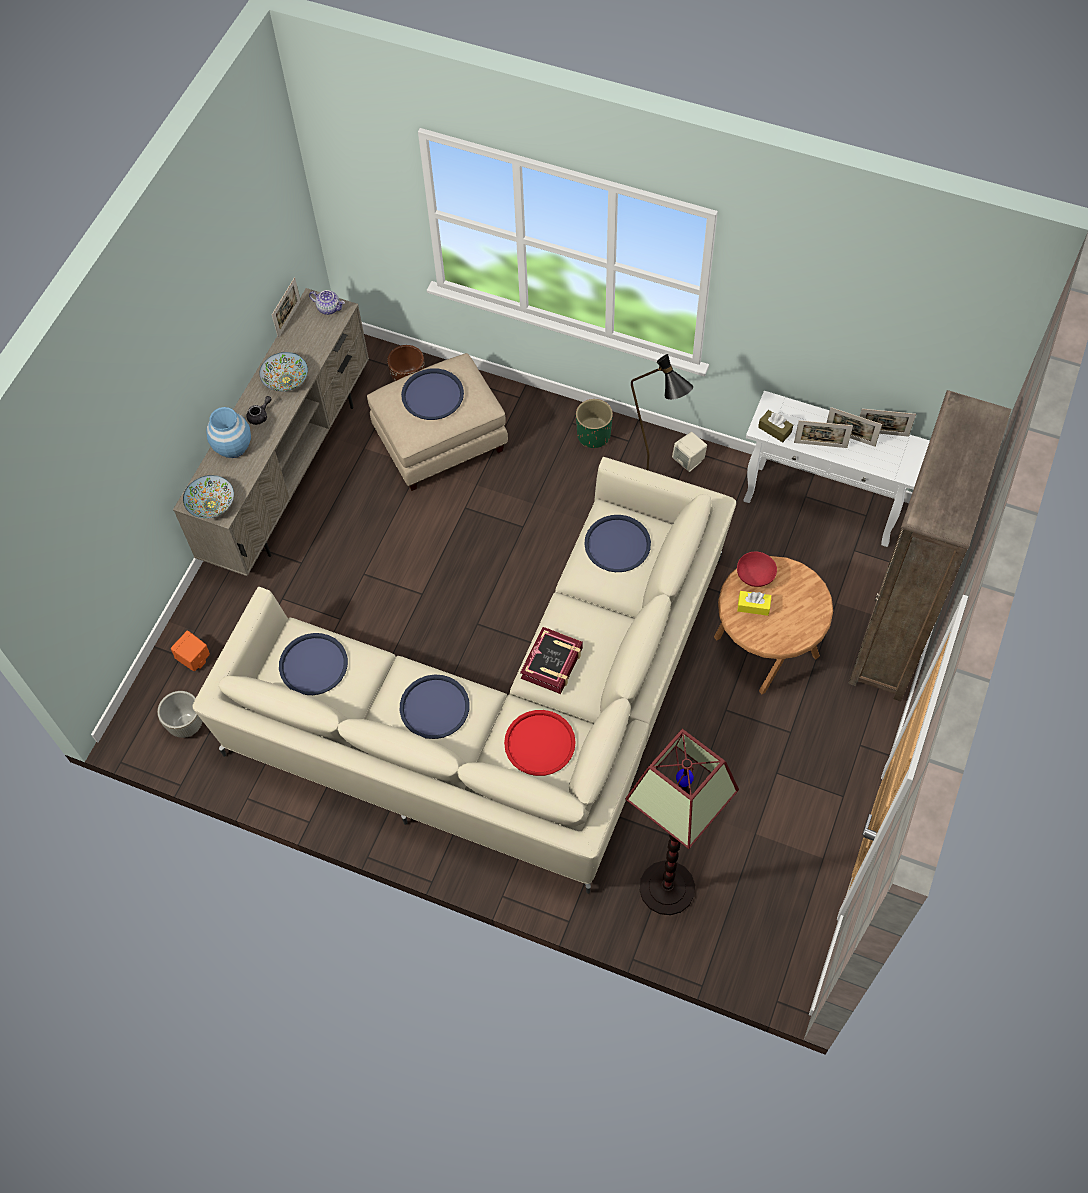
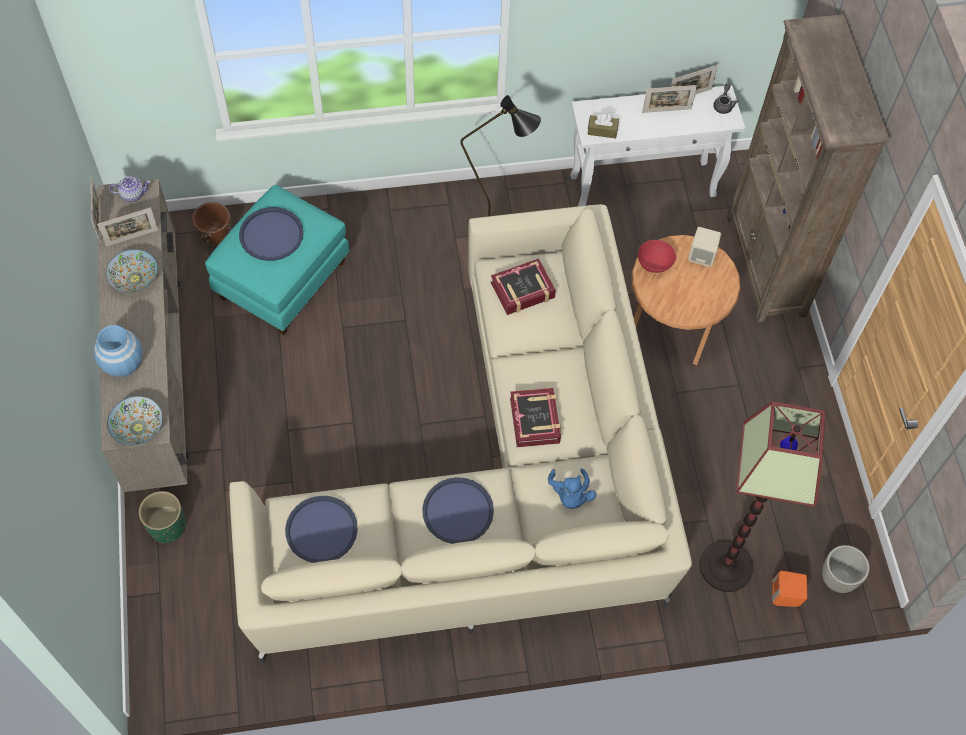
camera: 35 degrees left, 0 degrees up
(186, 725) = (207, 653): grey planter -> grey planter (837, 579)
(194, 659) = (175, 588): orange speaker -> orange speaker (785, 595)
(260, 415) = (131, 322): grey teapot -> grey teapot (723, 104)
(440, 441) = (282, 279): beige ottoman -> turquoise ottoman
(539, 743) = (570, 495): red tray -> blue plush toy
(594, 435) = (416, 212): green planter -> green planter (167, 526)
(617, 544) = (523, 291): blue tray -> book
(688, 461) = (511, 198): beige speaker -> beige speaker (702, 256)
(753, 606) = (669, 289): yellow tissue box -> none
(820, 445) = (647, 127): picture frame -> picture frame (132, 238)

